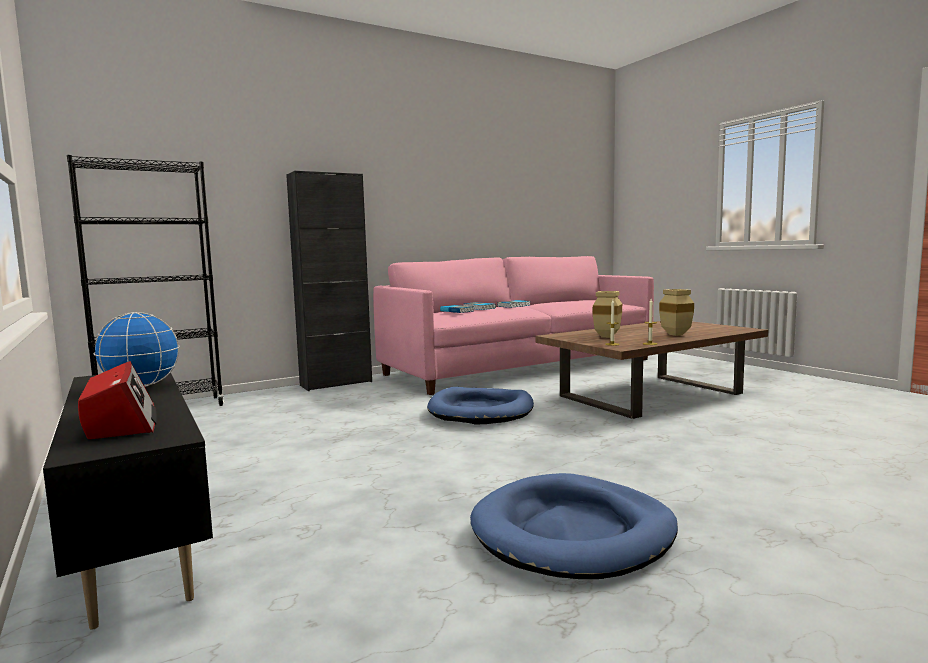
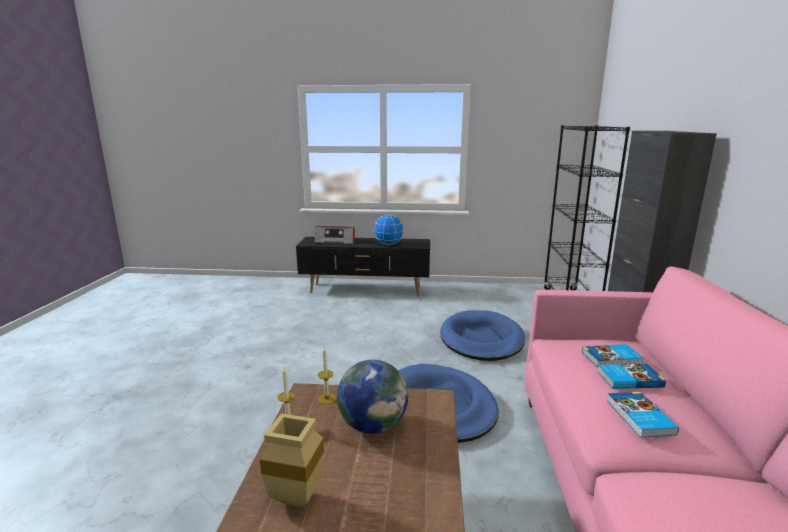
camera: 125 degrees right, 10 degrees up
(573, 532) = (231, 350): blue dog bed -> blue dog bed (481, 339)
(605, 337) = (373, 425): beige vase -> globe

